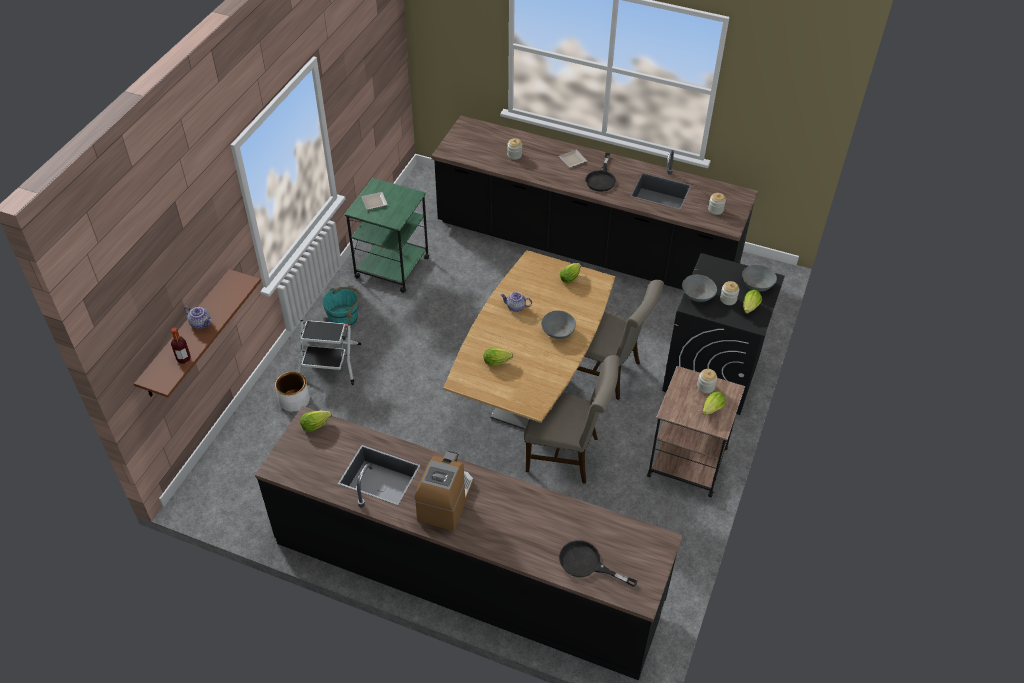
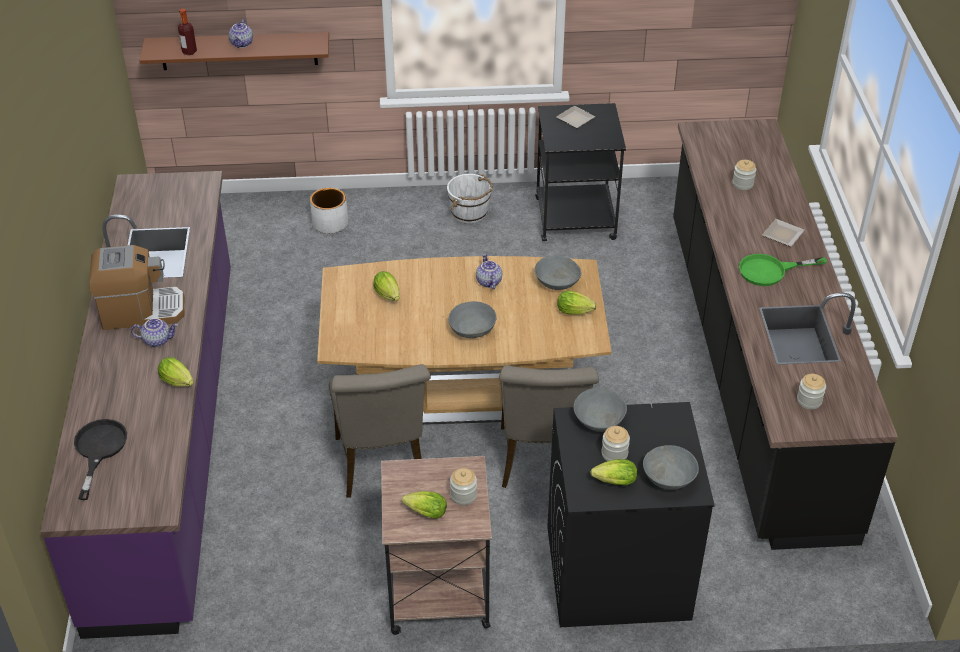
camera: 65 degrees right, 5 degrees down
(317, 425) = (201, 189): lettuce -> lettuce (179, 382)
(330, 362) = (398, 227): step ladder -> none
(344, 318) = (470, 212): turquoise bucket -> white bucket
(392, 266) = (576, 218): green cart -> black cart
(467, 572) = (168, 436): black counter -> purple counter
(486, 499) = (157, 340): none -> teapot
(537, 276) = (556, 283): none -> grey bowl
(601, 178) = (770, 271): black frying pan -> green frying pan

